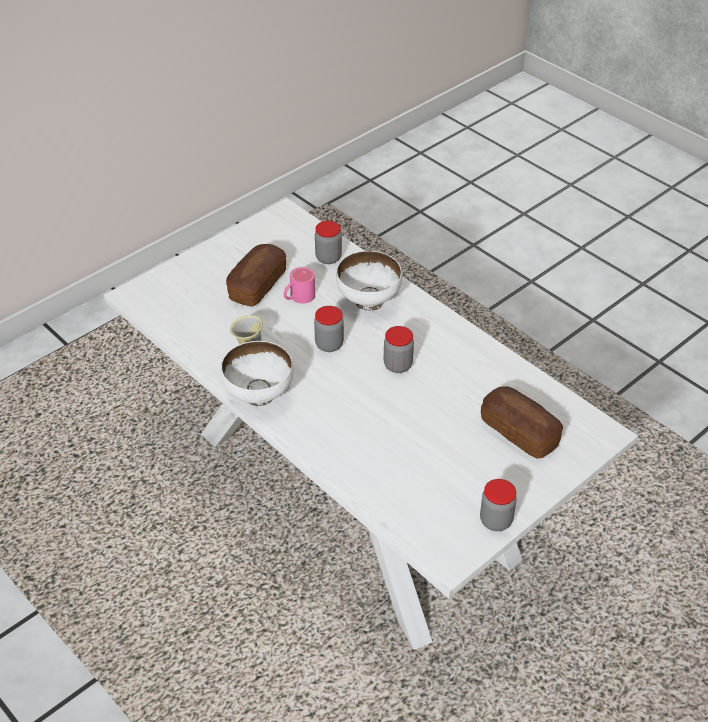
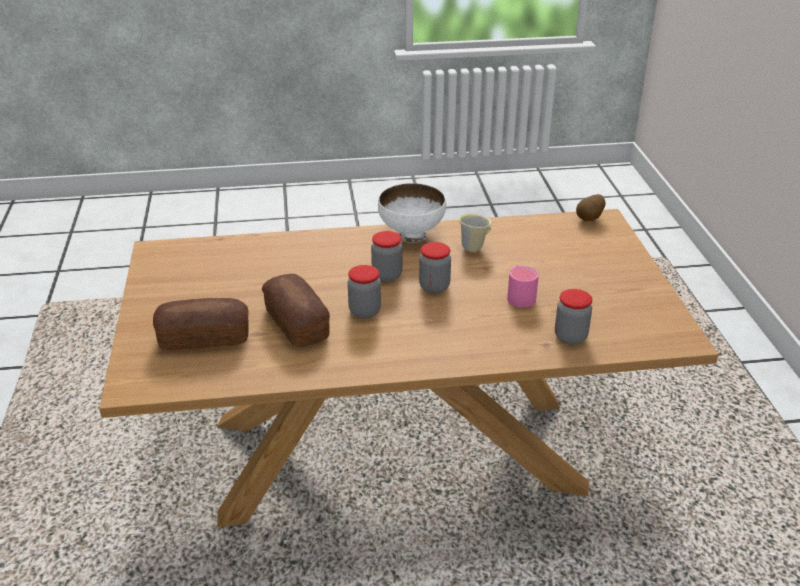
camera: 125 degrees right, 10 degrees down
(139, 302) = (590, 219): none -> potato
(257, 285) = (561, 280): bread -> bread (296, 323)
(352, 496) = (399, 455): white dining table -> brown dining table
(368, 301) = (473, 333): white bowl -> none
(496, 521) = (149, 283): jar -> jar (387, 275)

